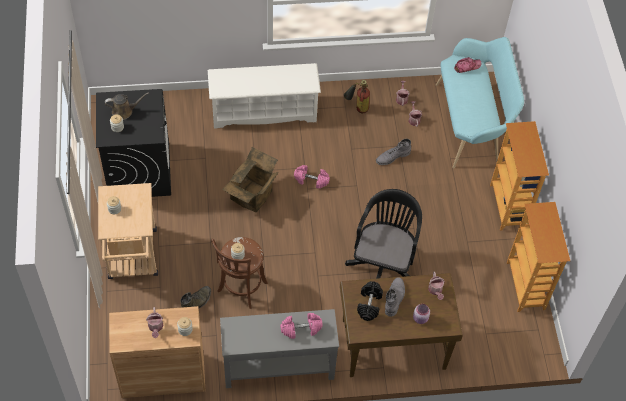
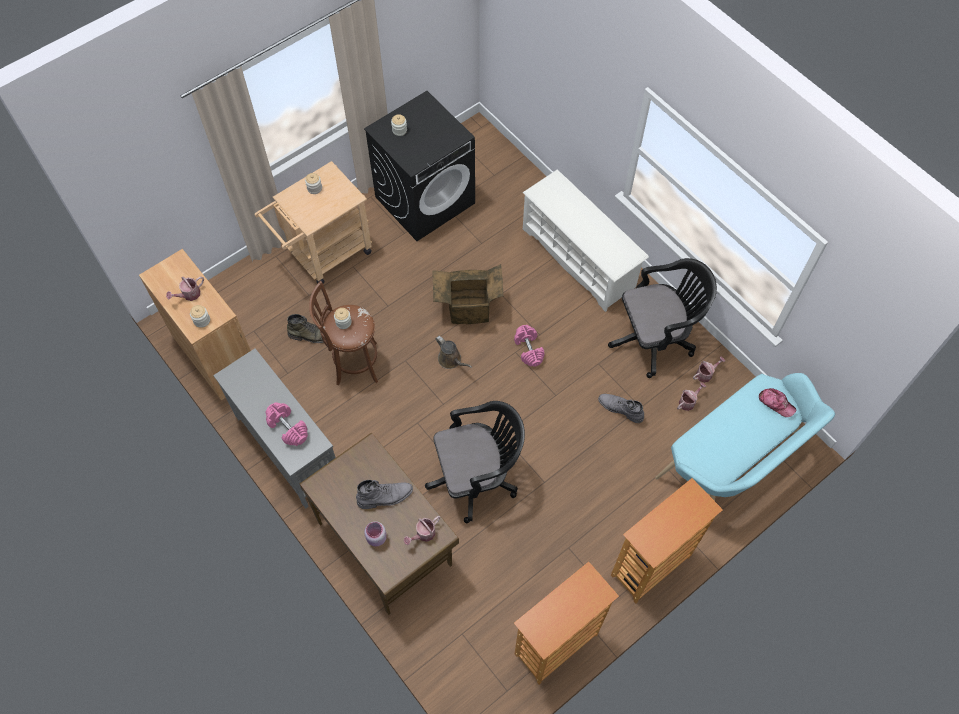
camera: 60 degrees right, 5 degrees up
(124, 111) = (423, 124): brown watering can -> brown watering can (451, 360)
(357, 108) = (655, 338): fire extinguisher -> black office chair
(369, 304) = (360, 476): black dumbbell -> none

